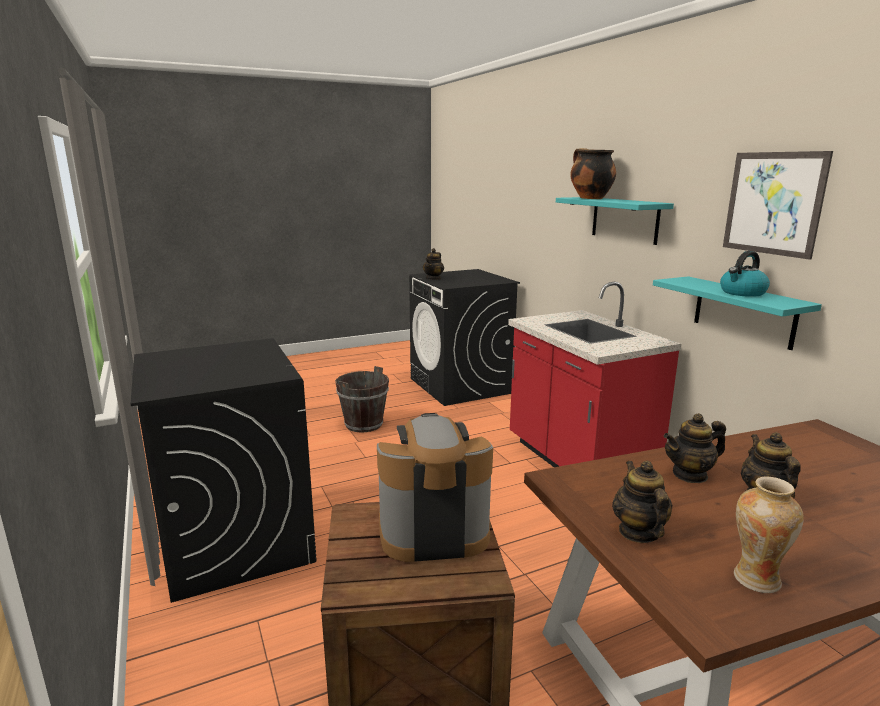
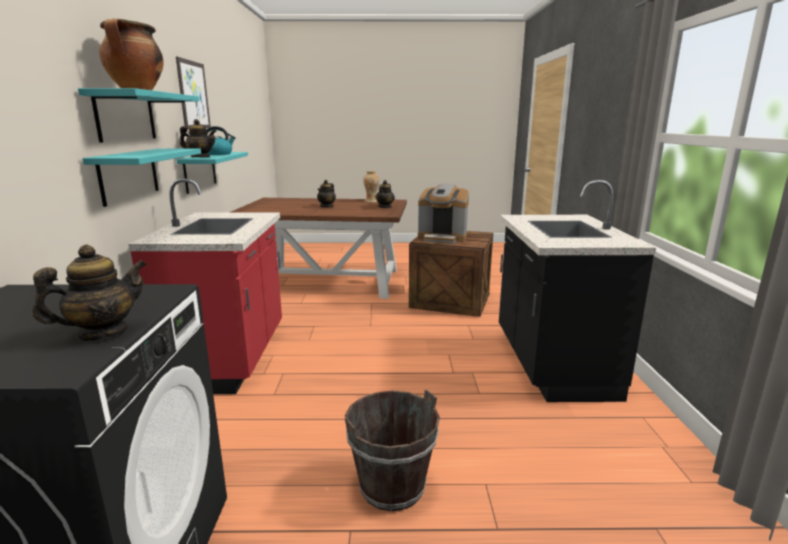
camera: 155 degrees left, 0 degrees up
(236, 539) = (551, 364): black washing machine -> black counter
(612, 266) = (129, 175): none -> turquoise shelf
(690, 474) = (336, 211): teapot -> teapot (200, 157)

